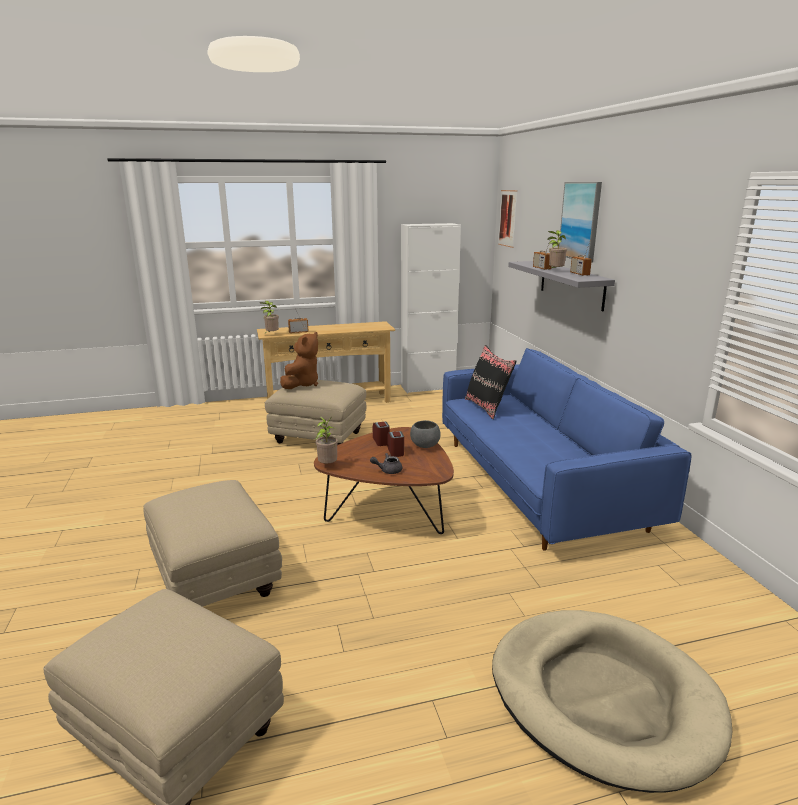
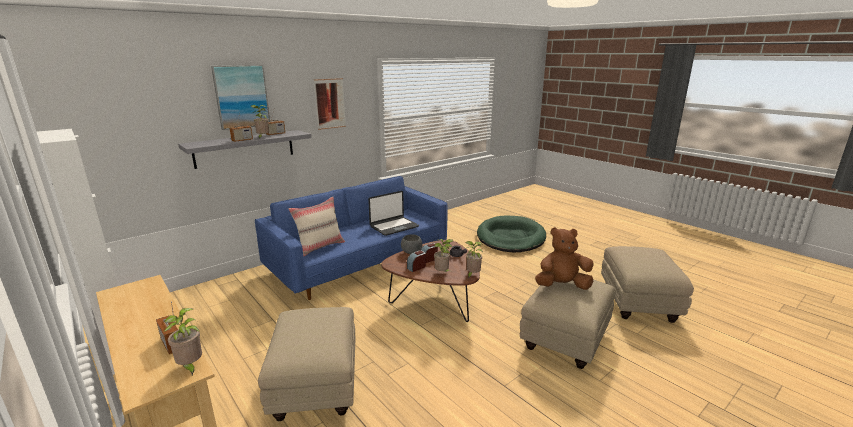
camera: 115 degrees left, 0 degrees up
(302, 384) = (307, 340): brown plush toy -> brown plush toy (562, 286)
(352, 451) = (442, 273): none -> potted plant
(487, 407) = (320, 247): black pillow -> beige pillow
(507, 218) = (68, 113): picture -> picture (330, 103)
(531, 452) = (394, 226): none -> laptop
(602, 698) = (510, 237): beige dog bed -> green dog bed

